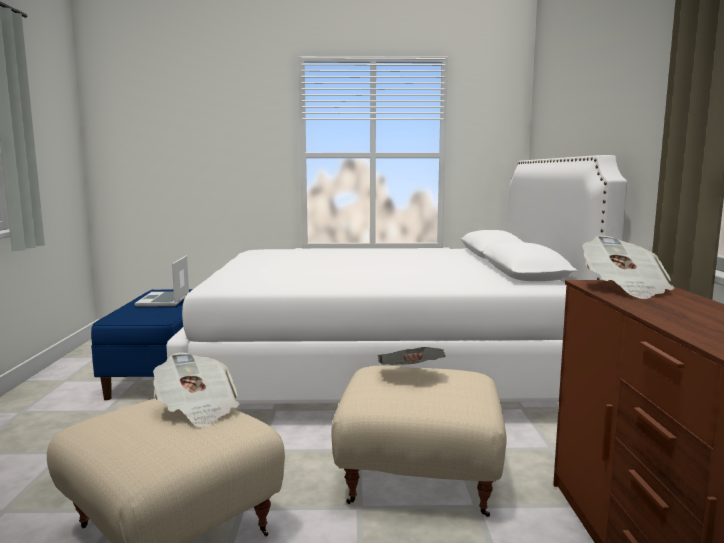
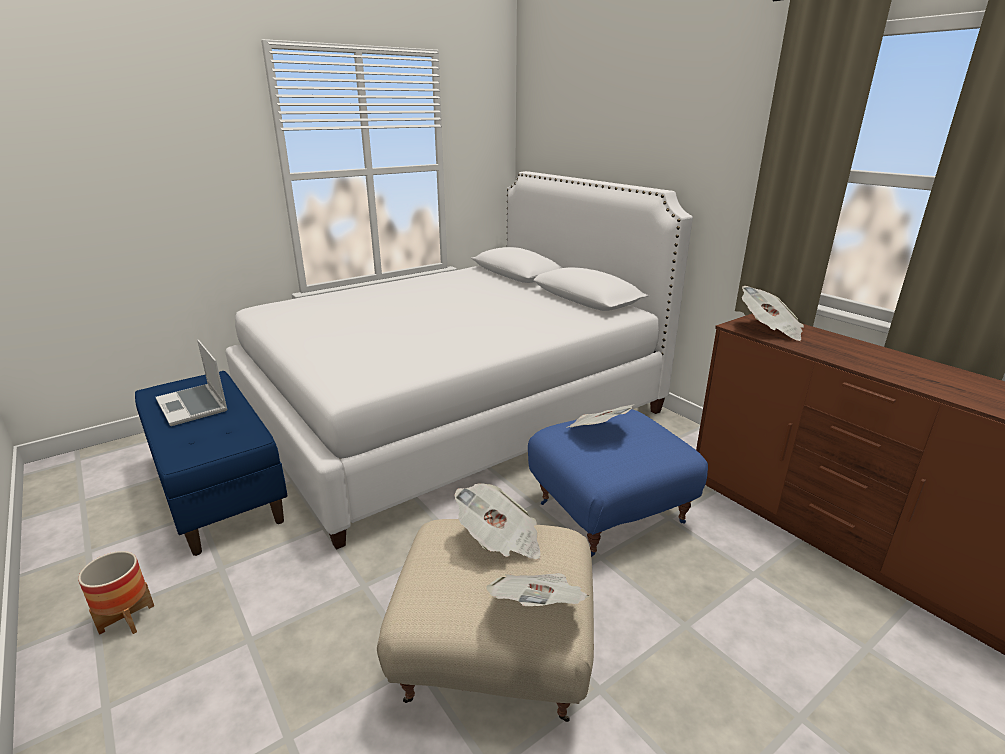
camera: 35 degrees left, 15 degrees up
(32, 417) = (127, 619): none -> planter
(143, 452) = (538, 608): none -> newspaper
(420, 480) = (611, 513): beige ottoman -> blue ottoman

